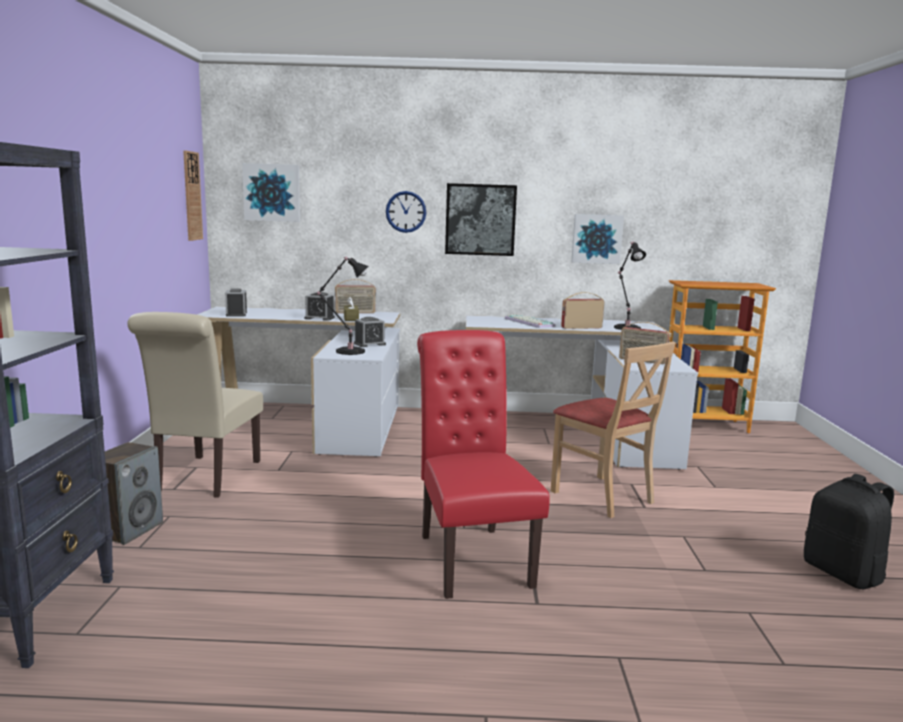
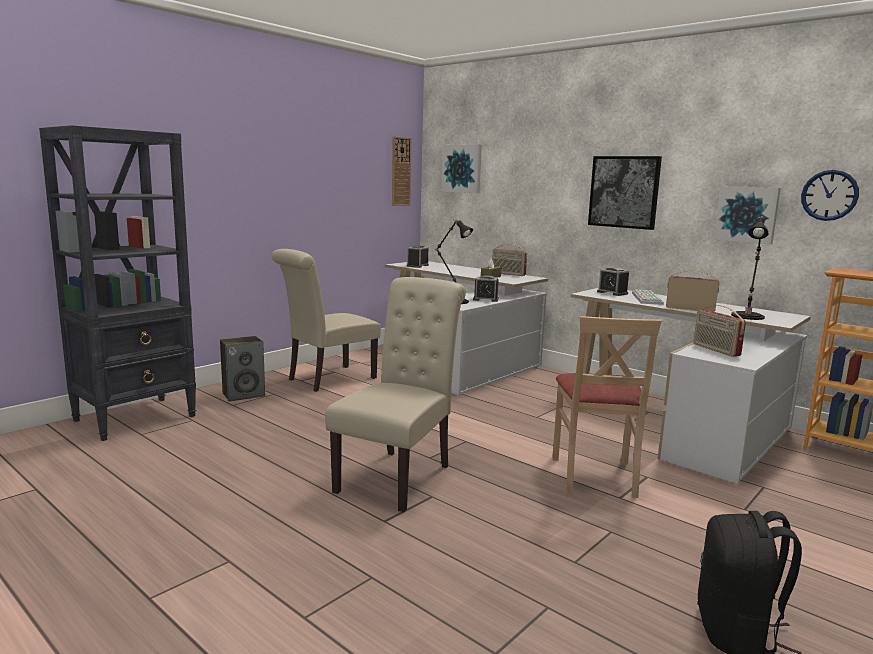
camera: 40 degrees right, 0 degrees up
(319, 318) = (467, 274): alarm clock -> alarm clock (612, 293)
(406, 211) = (559, 184): wall clock -> wall clock (829, 195)
(470, 555) = (399, 475): red chair -> beige chair

